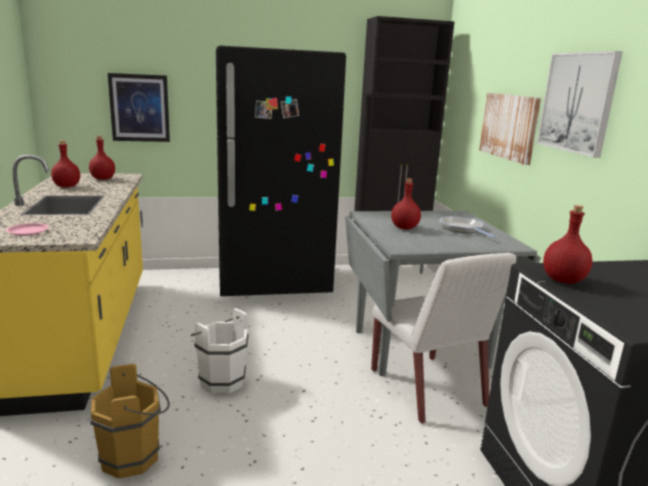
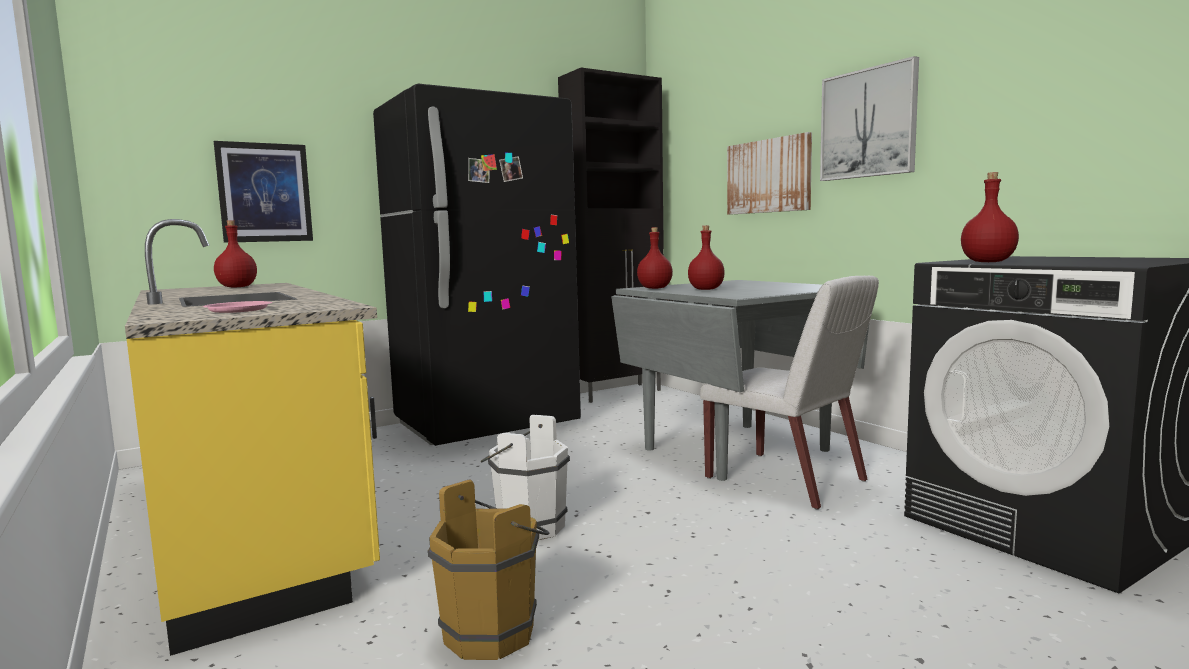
camera: 20 degrees left, 10 degrees down
(67, 186) = (196, 292): red bottle -> red bottle (655, 288)
(462, 229) = (765, 285): frying pan -> none

